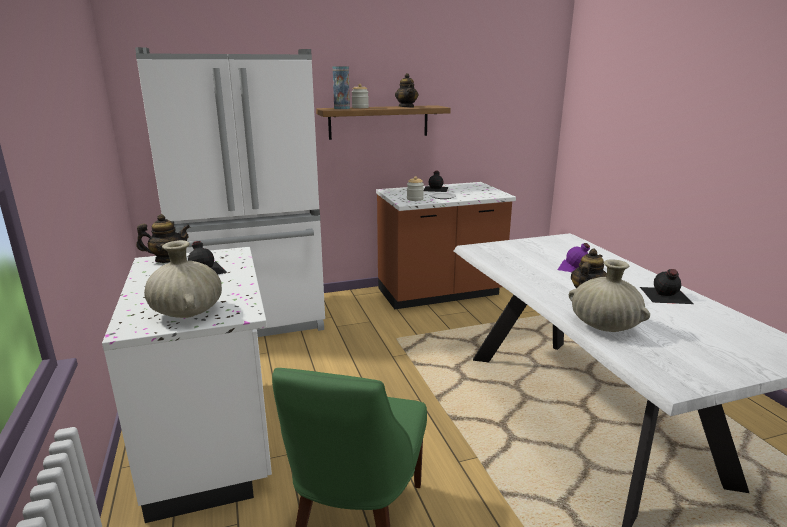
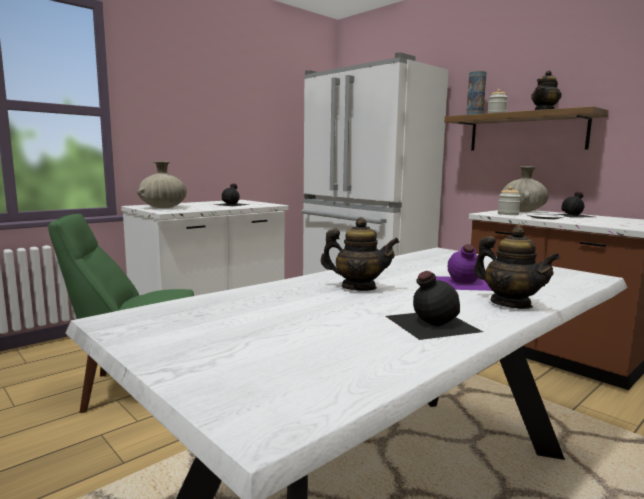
camera: 65 degrees right, 10 degrees down
(167, 260) = (243, 201): teapot -> teapot (510, 304)
(604, 326) = (267, 295): beige vase -> beige vase (522, 211)

